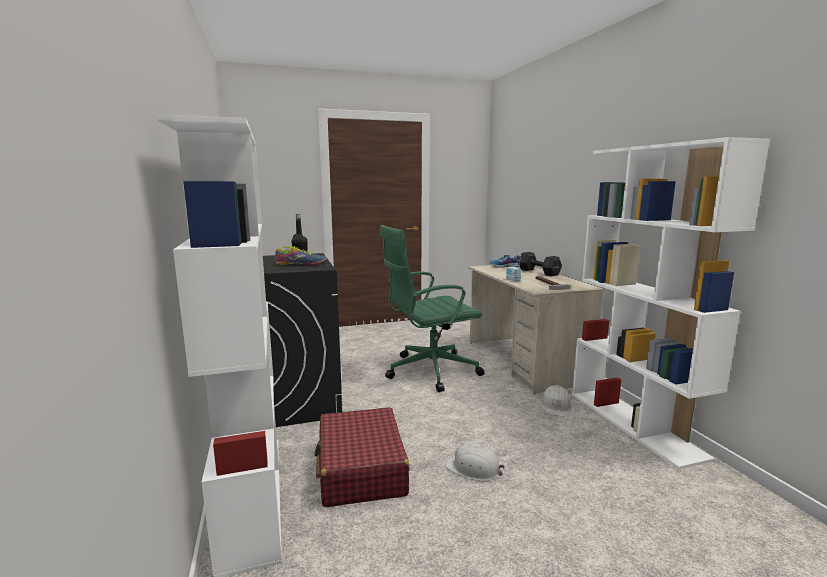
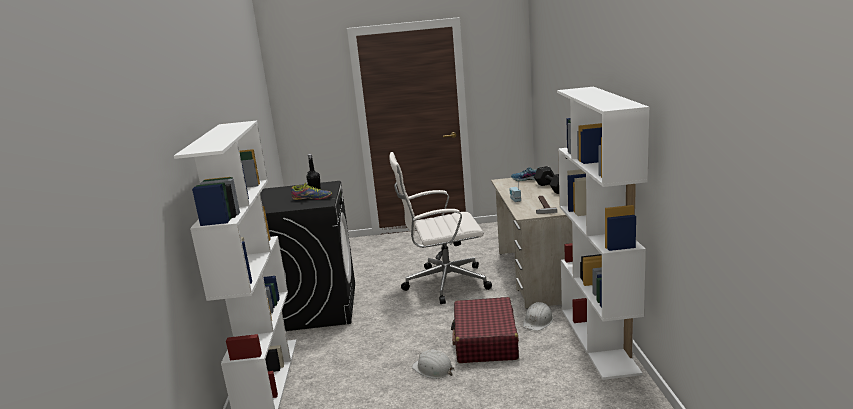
camera: 15 degrees right, 5 degrees up
(361, 469) = (349, 364): red suitcase -> red suitcase (485, 341)
(429, 371) = (444, 283): green office chair -> white office chair

